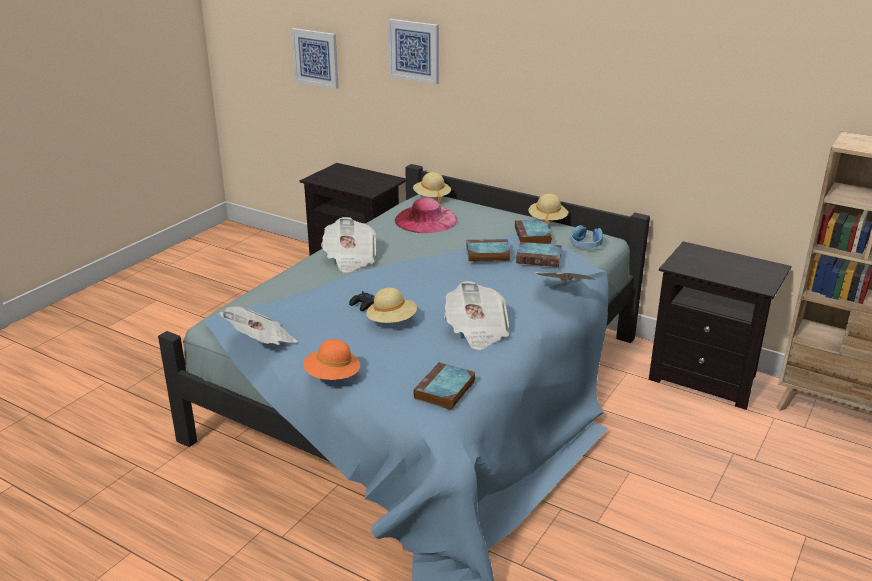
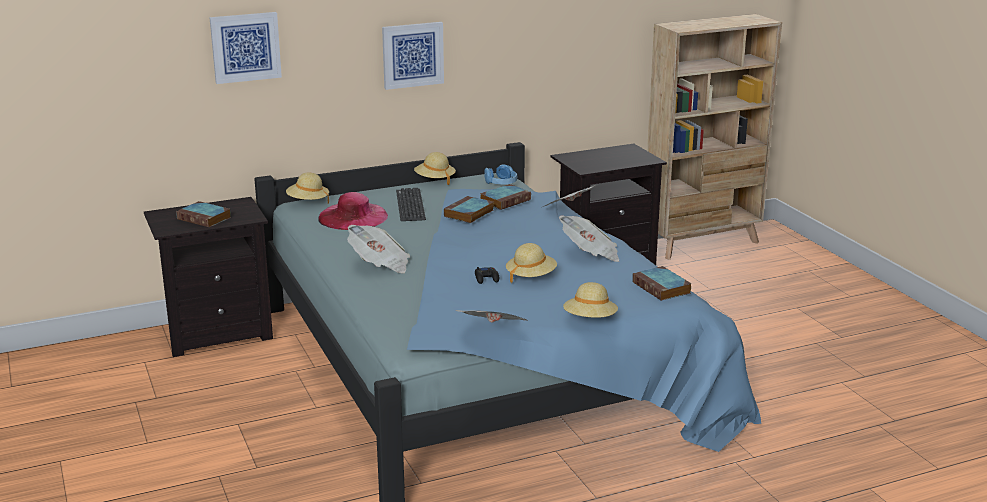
camera: 55 degrees left, 5 degrees down
(316, 58) = (97, 88): picture -> picture (412, 55)
(332, 376) = (590, 319): orange hat -> beige hat
(479, 230) = (410, 205): none -> keyboard
(533, 236) = (463, 190): book -> book (205, 218)

